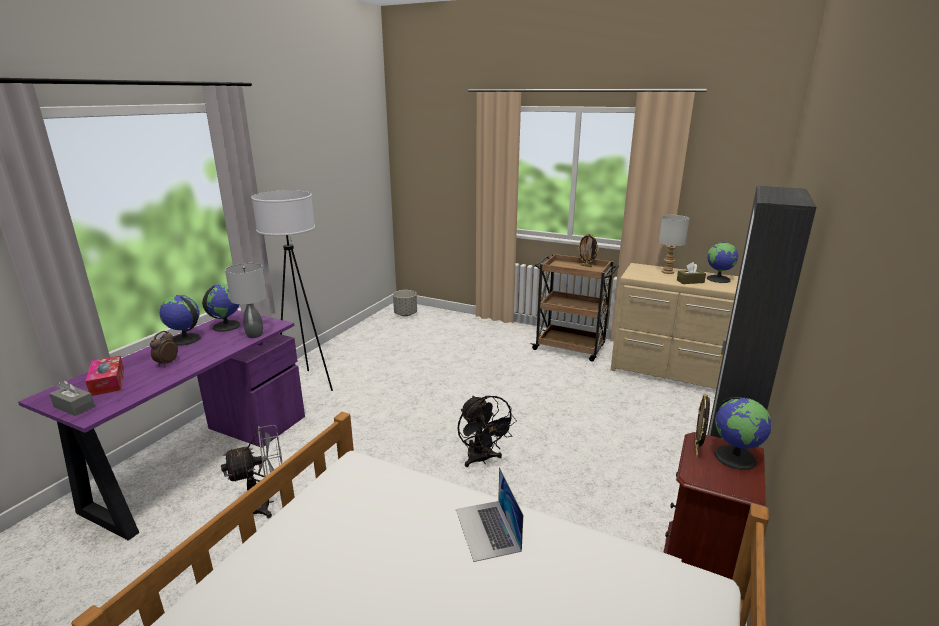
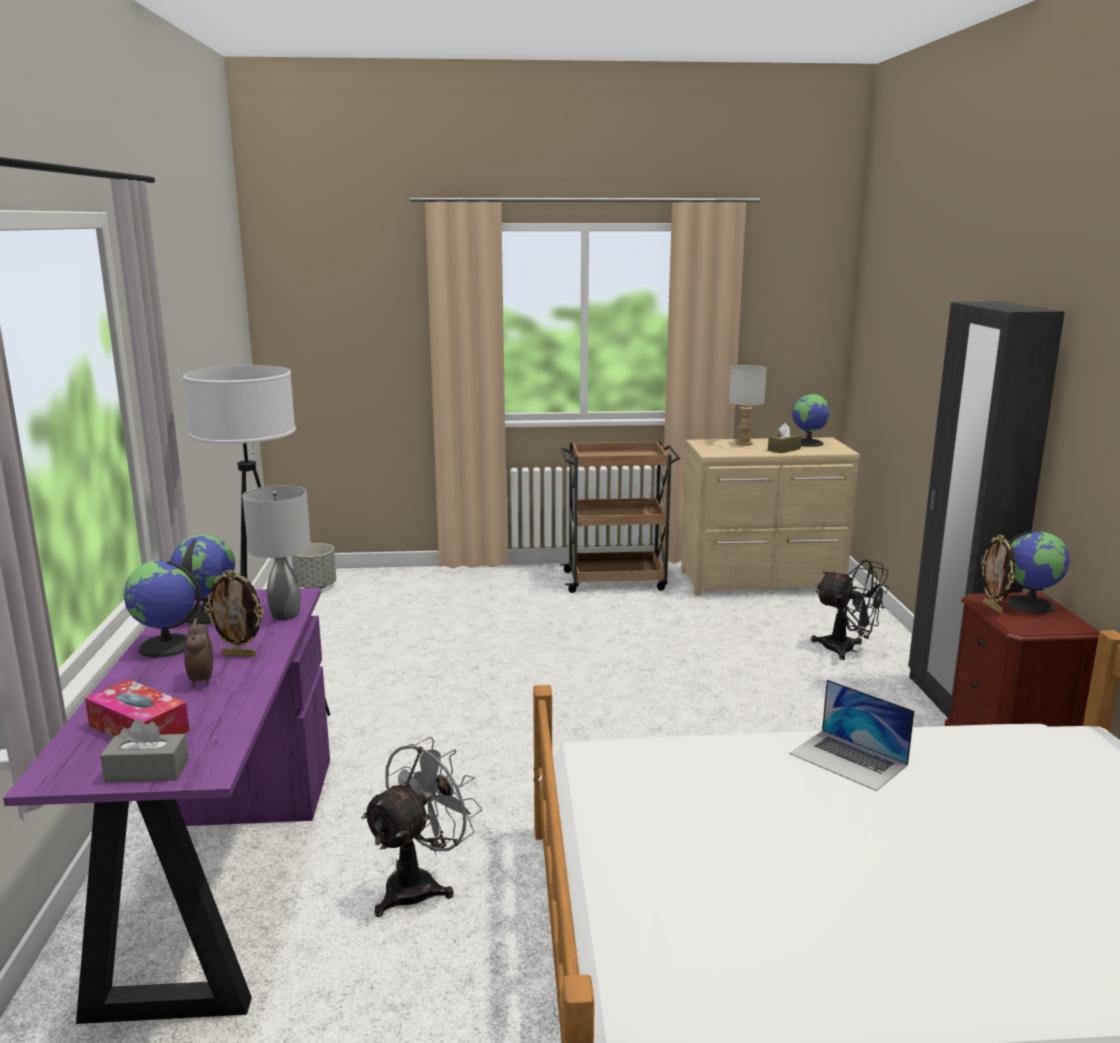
camera: 30 degrees left, 5 degrees down
(482, 459) = (660, 734): black fan -> black fan (847, 650)
(586, 266) = (628, 453): picture frame -> picture frame (239, 655)

